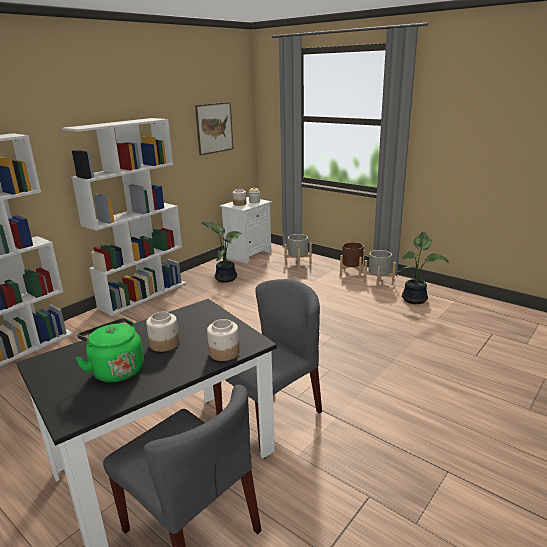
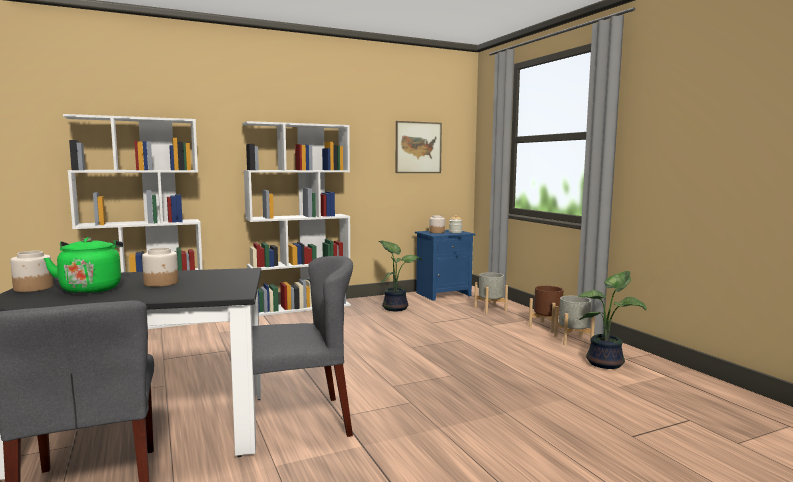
camera: 25 degrees right, 15 degrees down
(224, 353) = (195, 295): jar -> jar (33, 288)
(248, 254) = (443, 294): white nightstand -> blue nightstand

